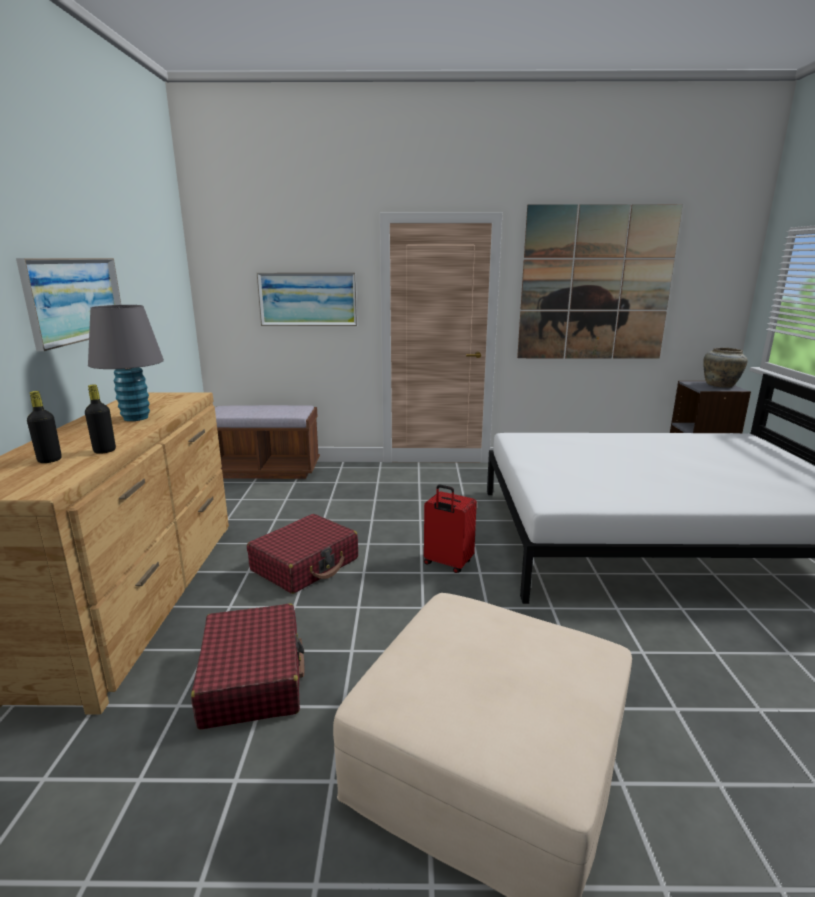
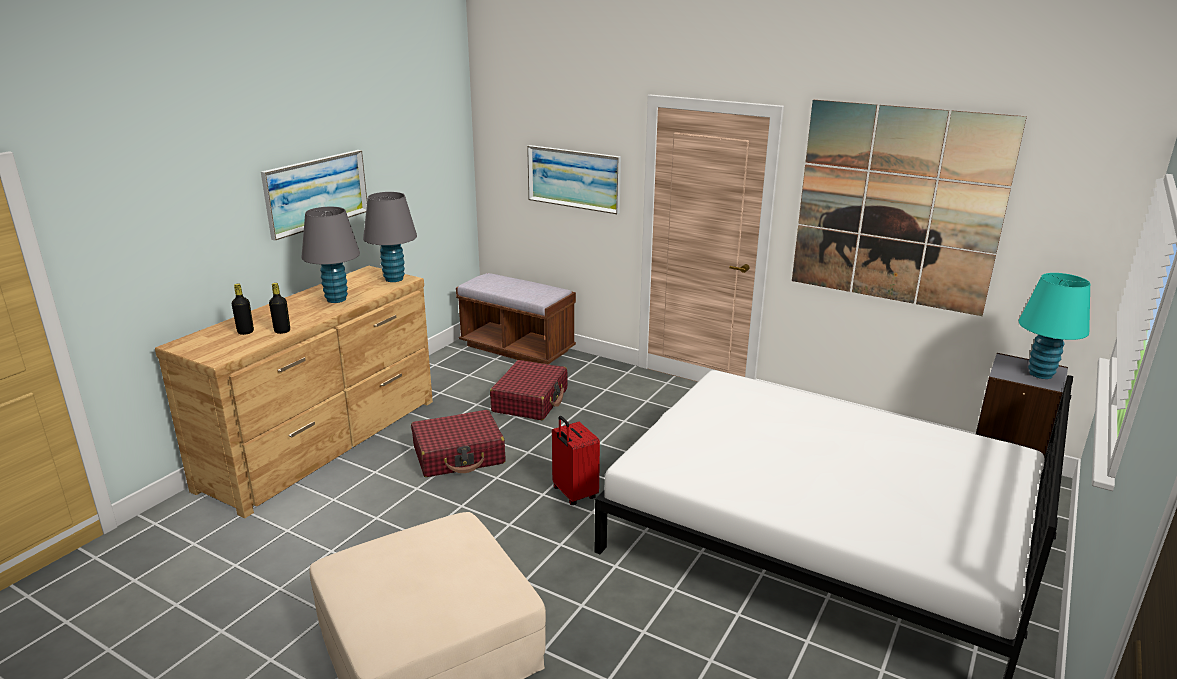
camera: 30 degrees right, 5 degrees up
(180, 396) = (394, 279): none -> grey table lamp
(252, 677) = (343, 530): red suitcase -> red suitcase (530, 400)
(720, 385) = (1041, 374): beige vase -> turquoise table lamp

